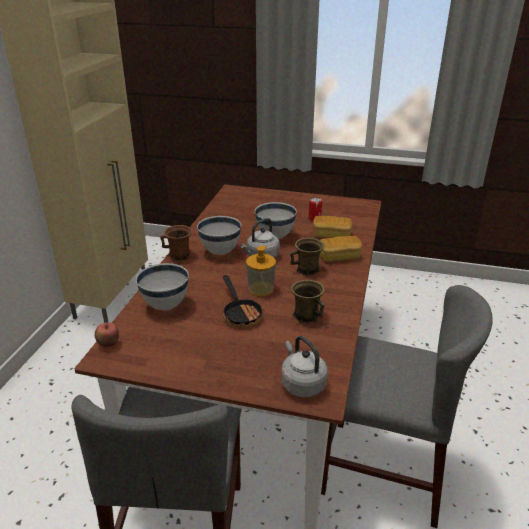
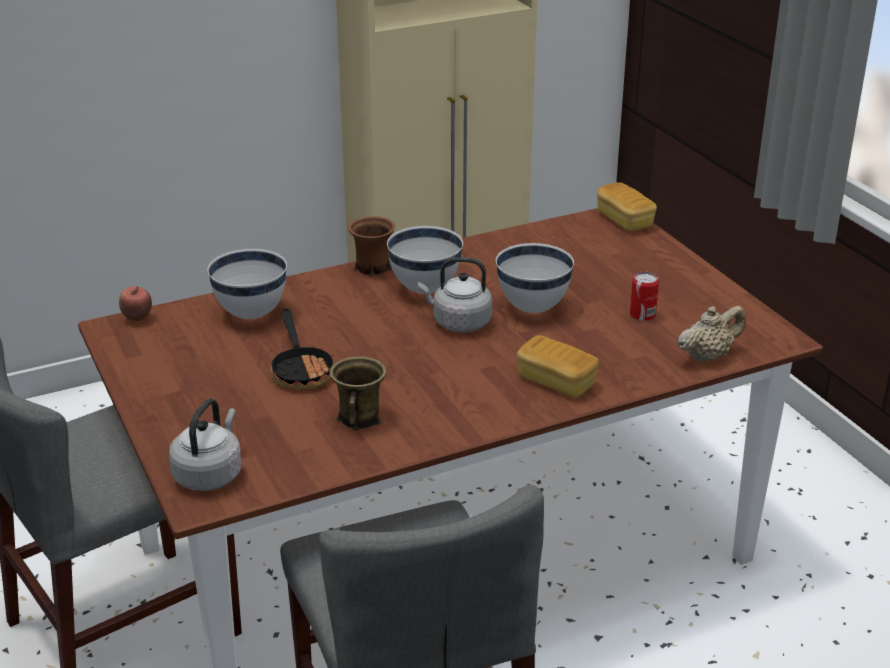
camera: 50 degrees right, 0 degrees up
(241, 313) = (301, 369): frying pan -> frying pan turned 45 degrees counterclockwise
(261, 289) = (377, 358): soap dispenser -> none
(308, 270) = (478, 372): brown mug -> none
(331, 235) = (613, 349): bread -> bread (624, 220)
(361, 221) = (708, 356): none -> beige teapot

